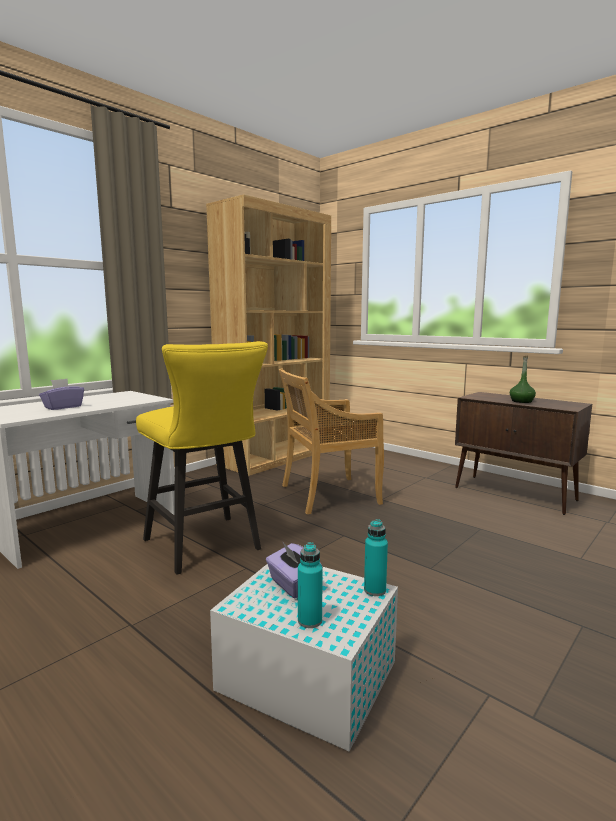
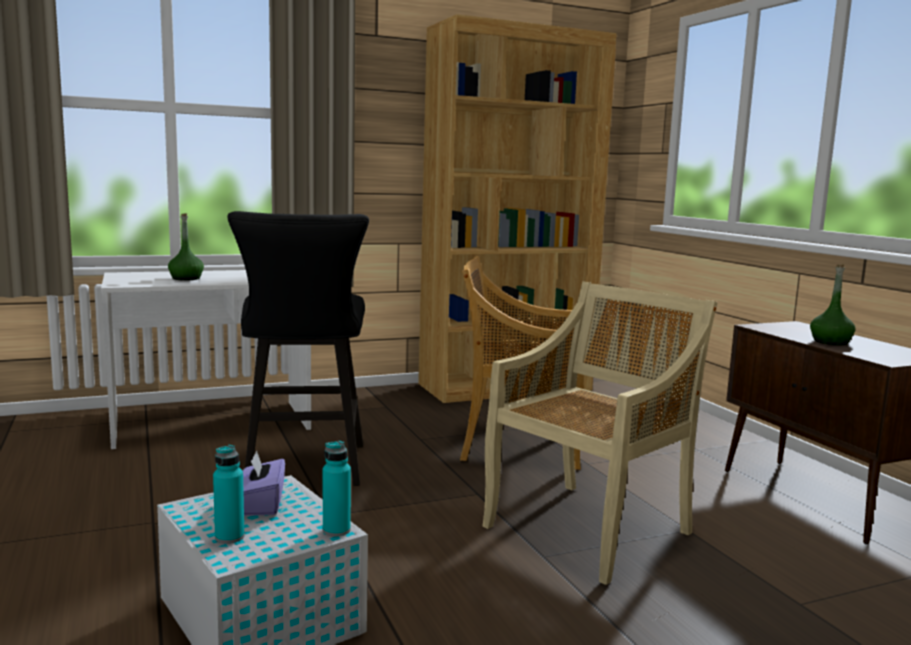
camera: 25 degrees right, 0 degrees up
(63, 407) = (186, 278): purple tissue box -> green bottle
(206, 547) = (303, 470): yellow stool -> black stool
(432, 542) = (589, 528): none -> beige chair

